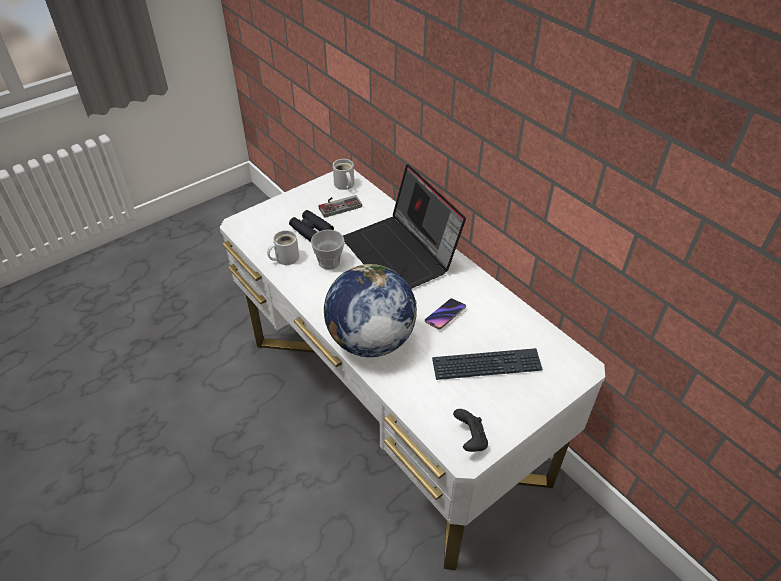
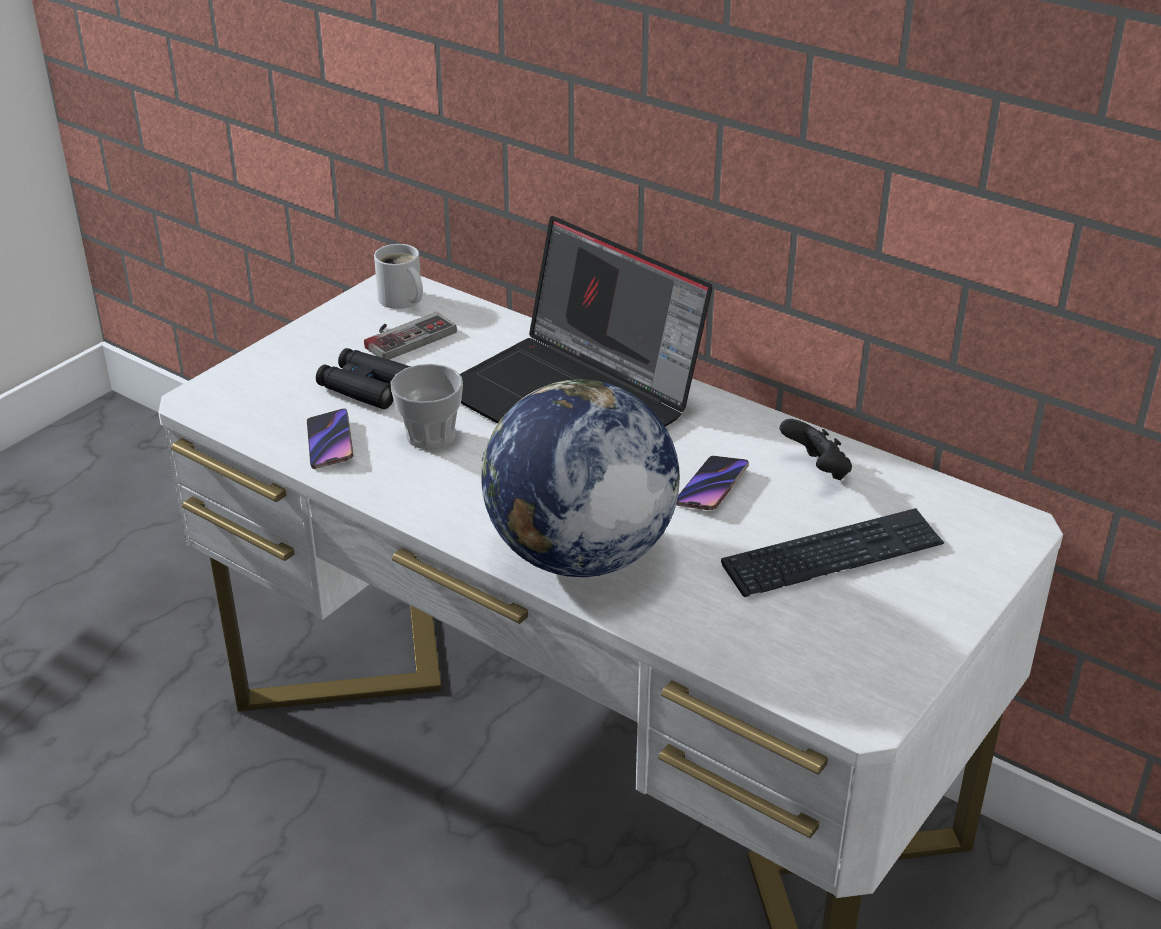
camera: 15 degrees left, 10 degrees down
(285, 257) = (330, 443): white mug -> phone
(470, 439) = (858, 684): black game controller -> black game controller (817, 471)

